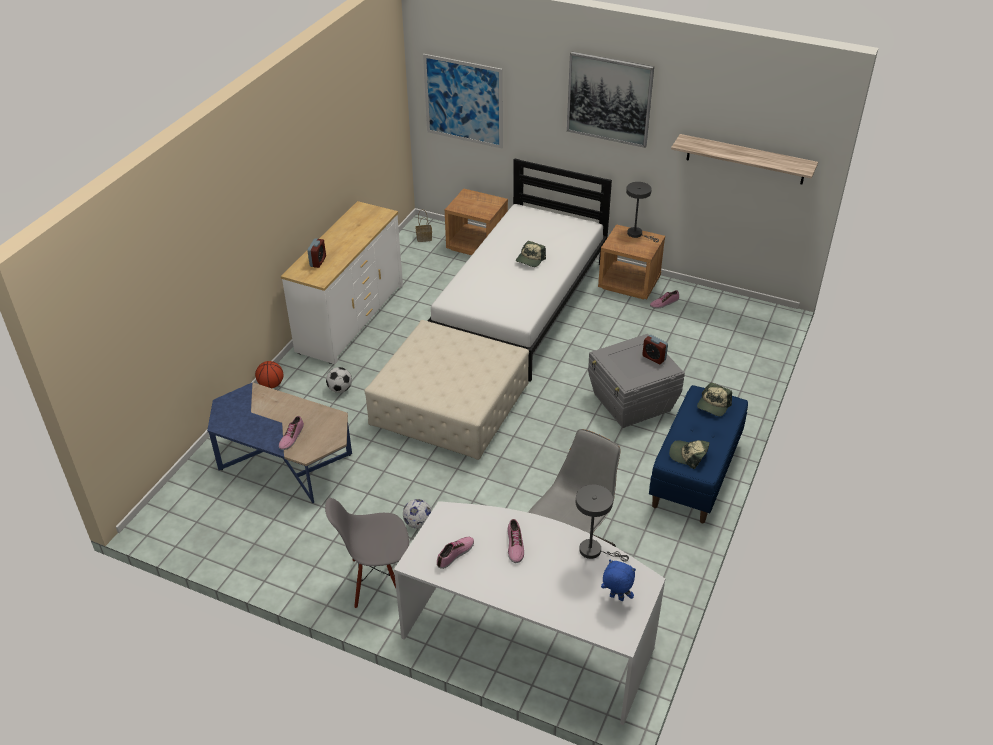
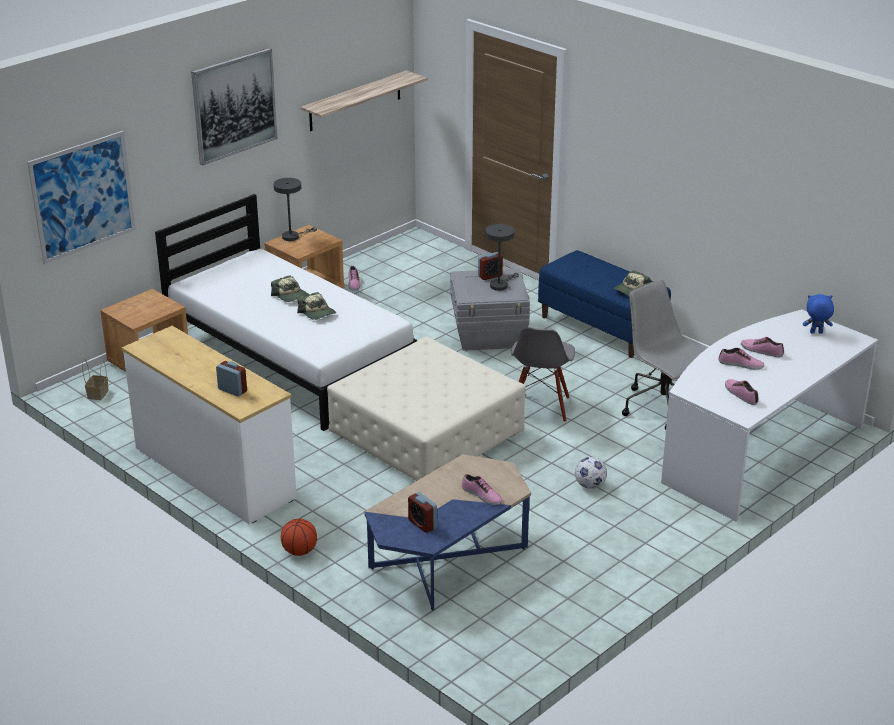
camera: 70 degrees left, 10 degrees down
(243, 415) = (422, 524): none -> alarm clock
(340, 389) = (345, 501): football -> none
(376, 581) = (657, 524): grey chair -> grey chair (540, 407)
(552, 557) = (761, 350): none -> shoe
(594, 551) = (761, 331): grey table lamp -> grey table lamp (500, 285)
(616, 598) = (816, 333): blue plush toy -> blue plush toy turned 45 degrees clockwise
(713, 405) = (574, 265): cap -> cap (317, 313)

